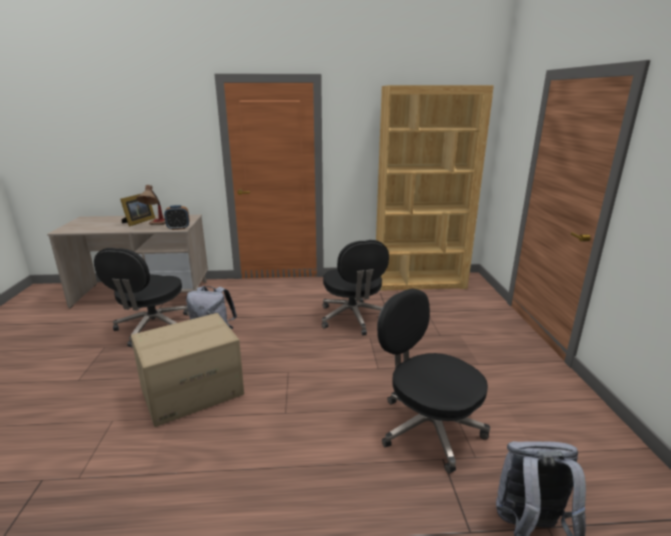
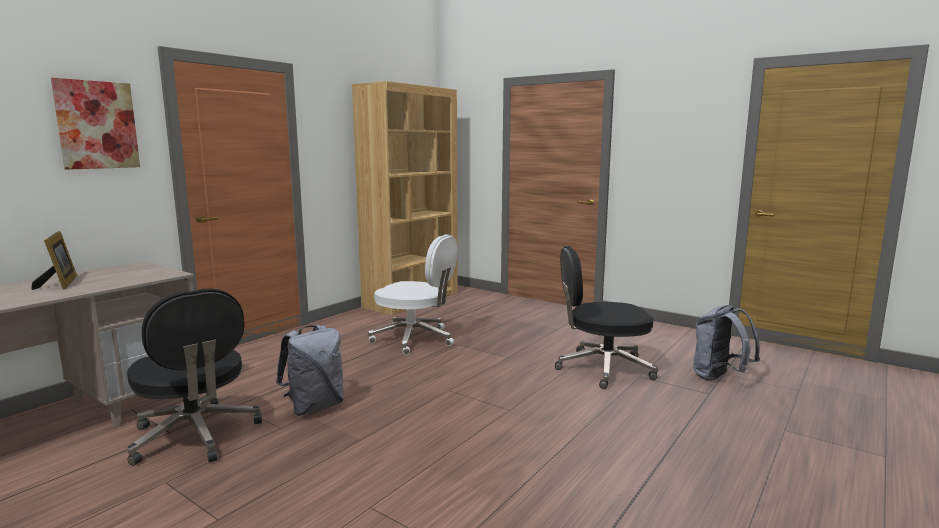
camera: 50 degrees left, 10 degrees down
(156, 225) = (114, 279): table lamp -> none
(177, 129) = (97, 125): none -> picture
(178, 228) = (168, 274): alarm clock -> none
(192, 391) = (397, 444): cardboard box -> none
(353, 318) = (415, 339): black office chair -> white office chair

